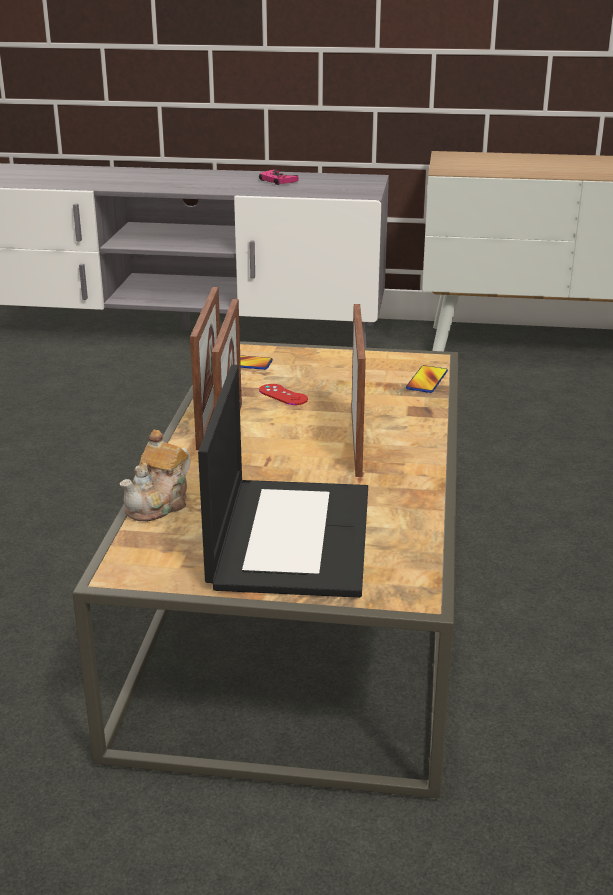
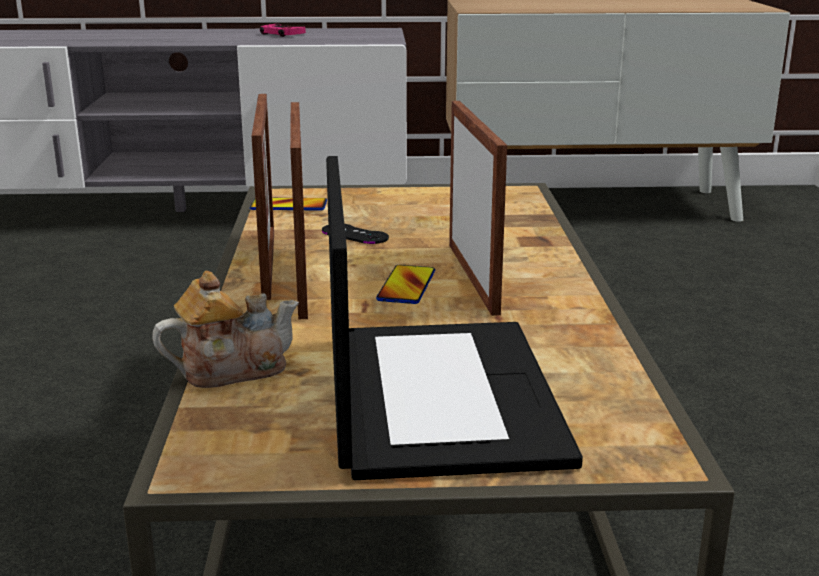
camera: 10 degrees left, 5 degrees down
(159, 504) = (230, 369): teapot -> teapot turned 135 degrees counterclockwise
(283, 395) = (355, 234): red game controller -> black game controller
(427, 380) = (525, 210): phone -> phone (406, 286)

